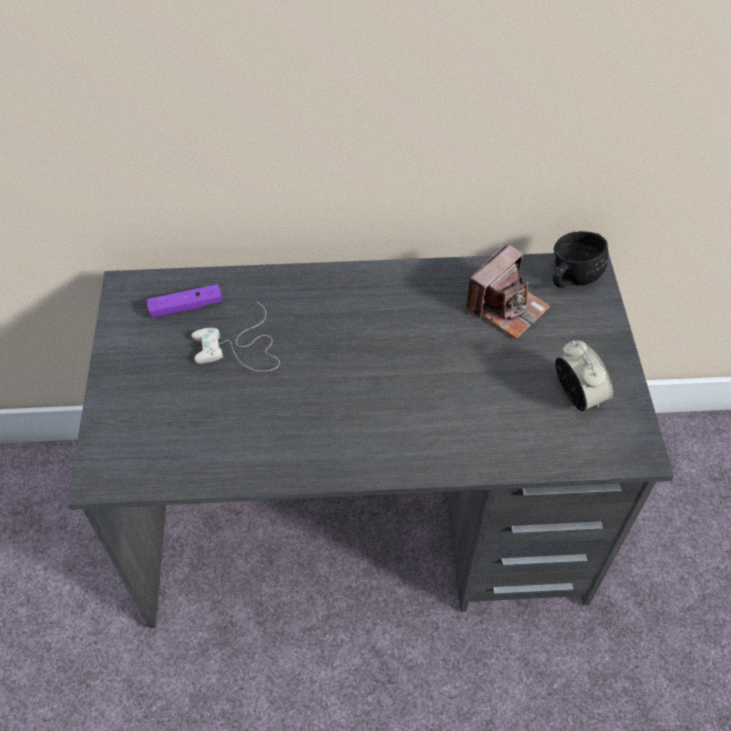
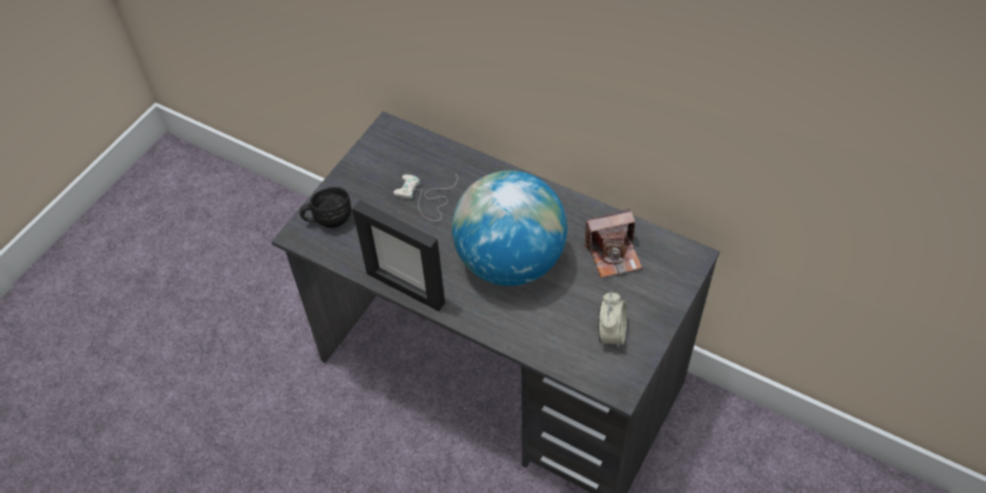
camera: 35 degrees right, 0 degrees up
(186, 307) = (413, 157): purple game controller -> none
(299, 468) = (406, 286): none -> picture frame
(400, 373) = (509, 261): none -> globe
(569, 277) = (674, 256): black mug -> black mug (328, 218)

